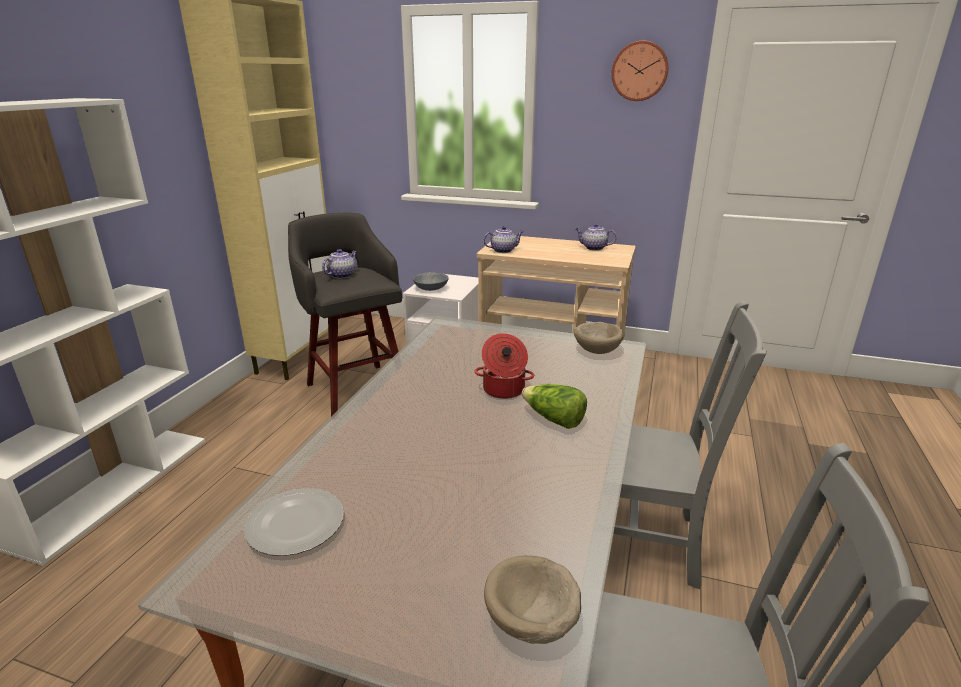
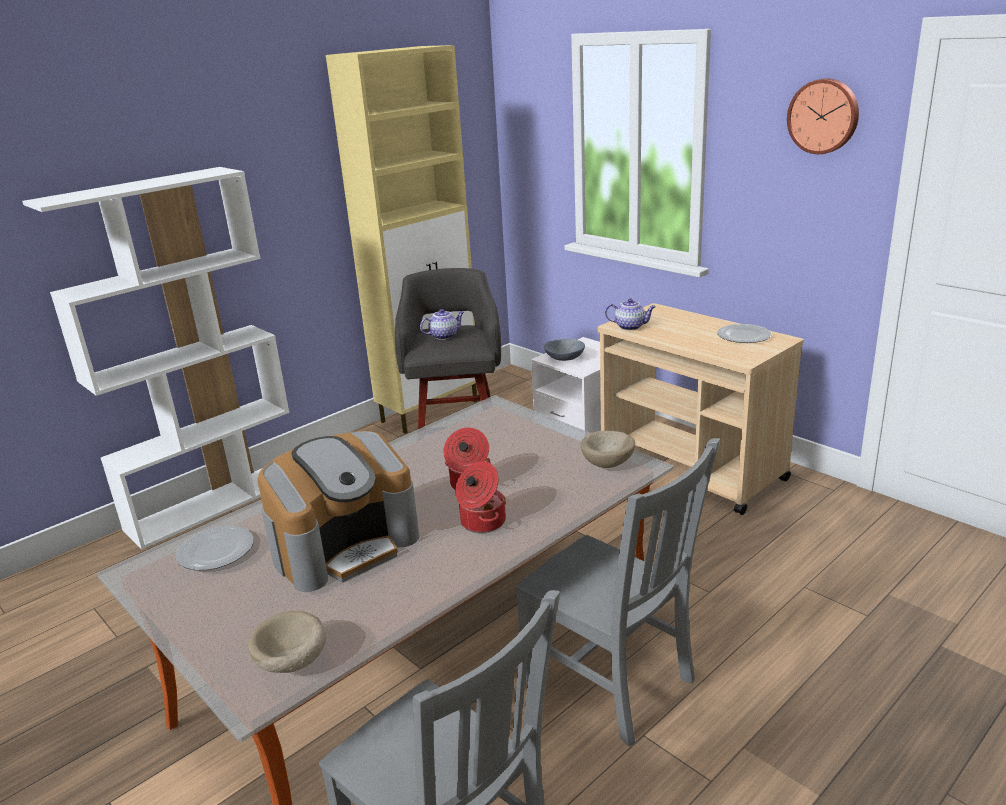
camera: 30 degrees right, 0 degrees up
(446, 475) = (345, 545): none -> coffee machine
(554, 419) = (481, 522): lettuce -> cooking pot
(593, 248) = (743, 336): teapot -> plate

